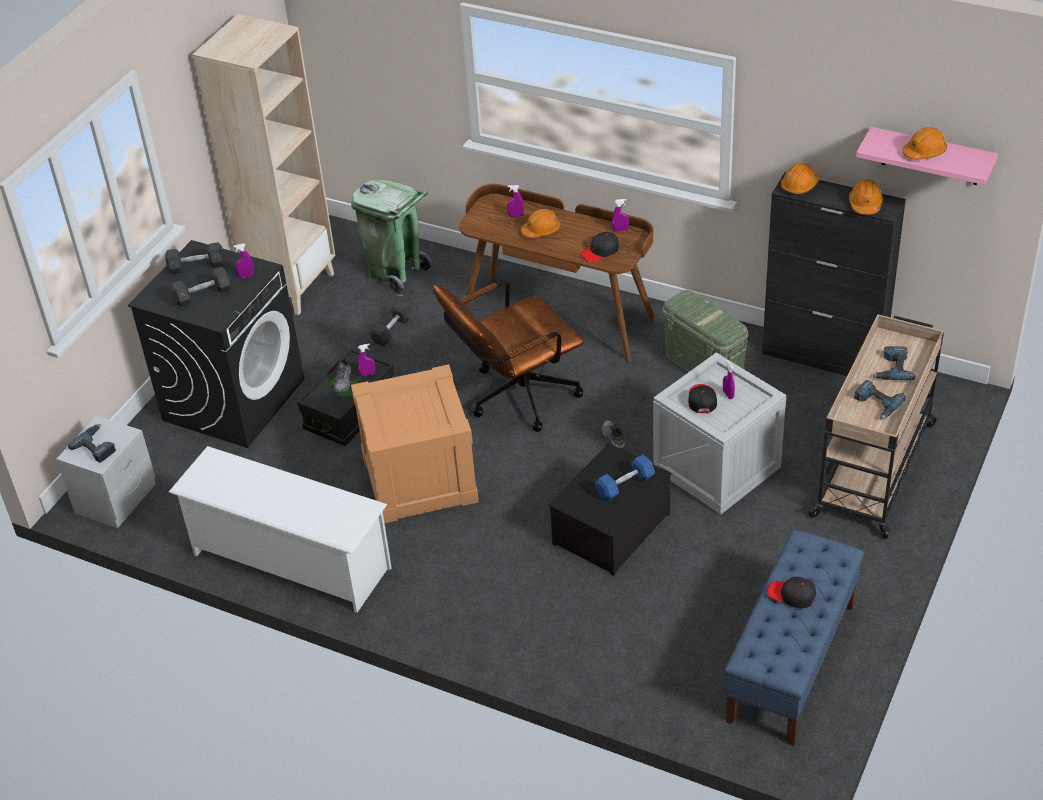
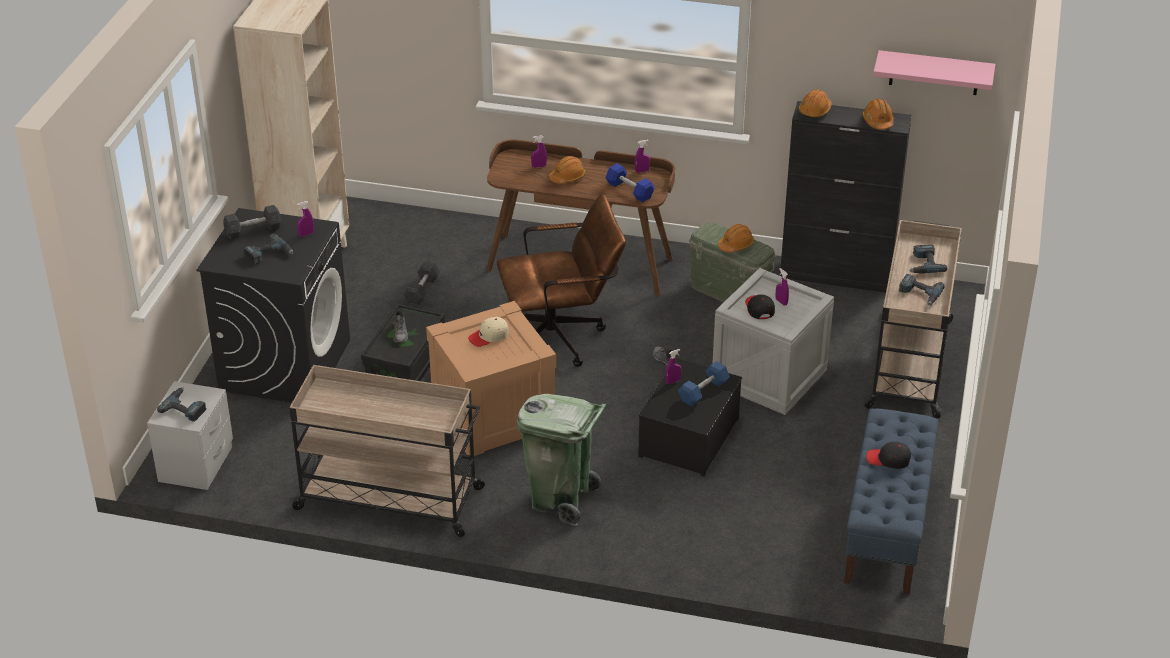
camera: 15 degrees left, 5 degrees down
(202, 295) = (269, 254): grey dumbbell -> power drill
(290, 561) = (391, 499): white shoe rack -> beige cart
(367, 374) = (422, 324): purple spray bottle -> purple spray bottle (673, 381)
(397, 274) = (410, 240): green trash can -> green trash can (561, 499)
(411, 402) = (489, 336): none -> beige cap
(514, 398) = (561, 337): brown office chair -> brown office chair turned 150 degrees counterclockwise
(600, 251) = (629, 190): black cap -> blue dumbbell
(924, 152) = (932, 67): orange hard hat -> orange hard hat (736, 245)

